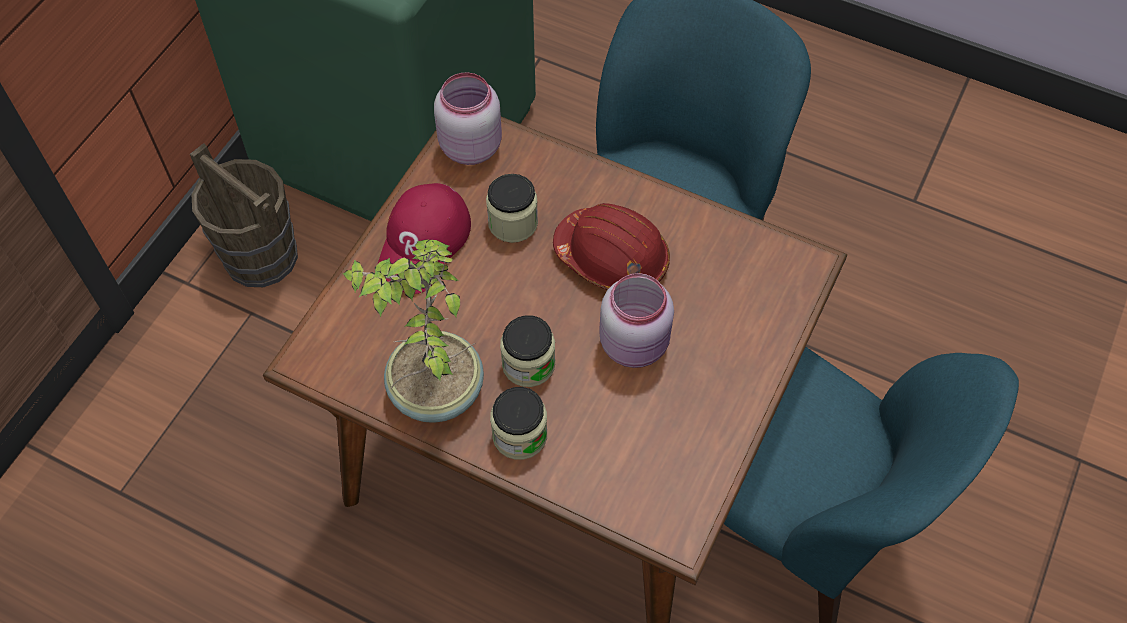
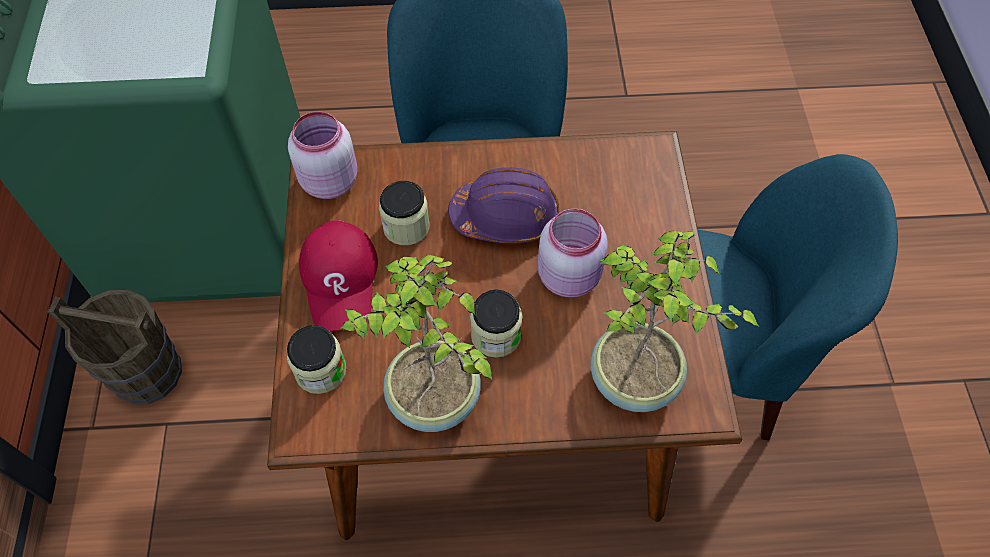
camera: 30 degrees left, 0 degrees up
(519, 435) = (528, 397): jar -> jar (320, 370)
(612, 258) = (505, 217): red hard hat -> purple hard hat
(628, 473) = (634, 381): none -> potted plant

